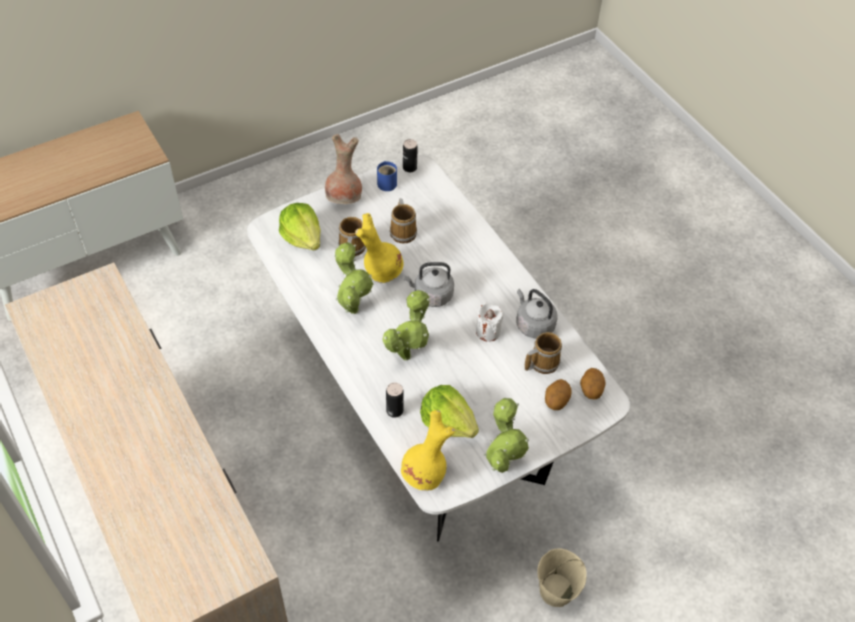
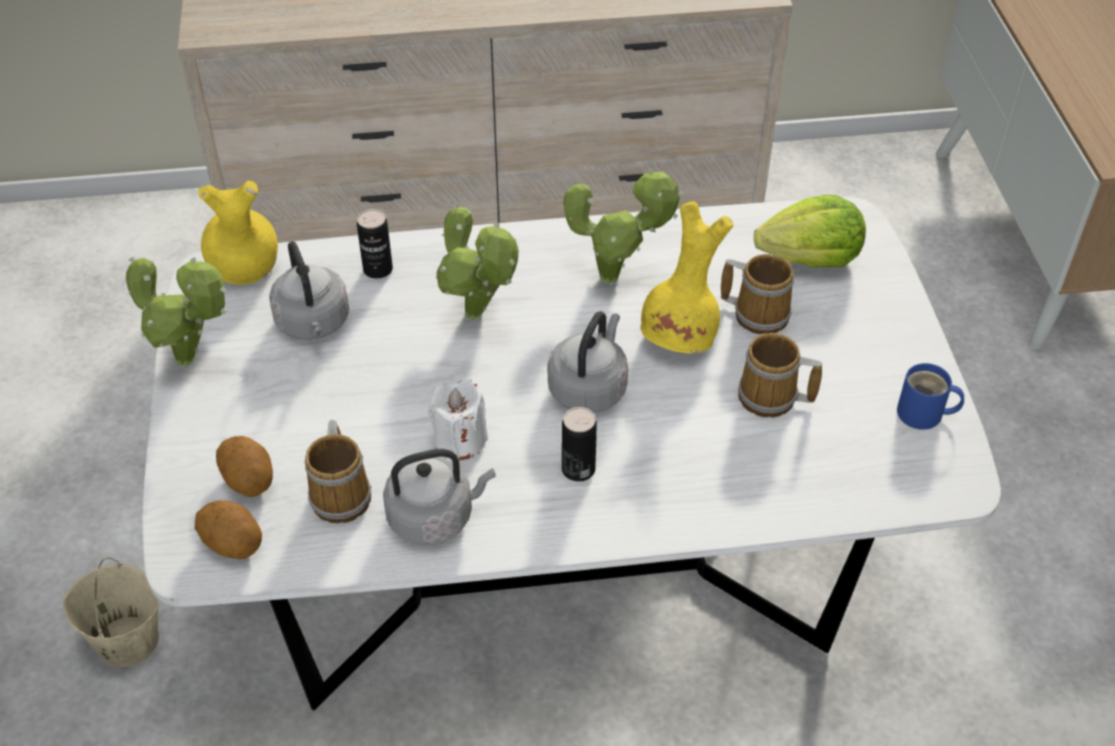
camera: 115 degrees right, 5 degrees down
(345, 197) = (899, 339): brown vase -> none
(409, 168) = (961, 465): can -> can (578, 469)
(448, 421) = (314, 324): lettuce -> grey kettle

